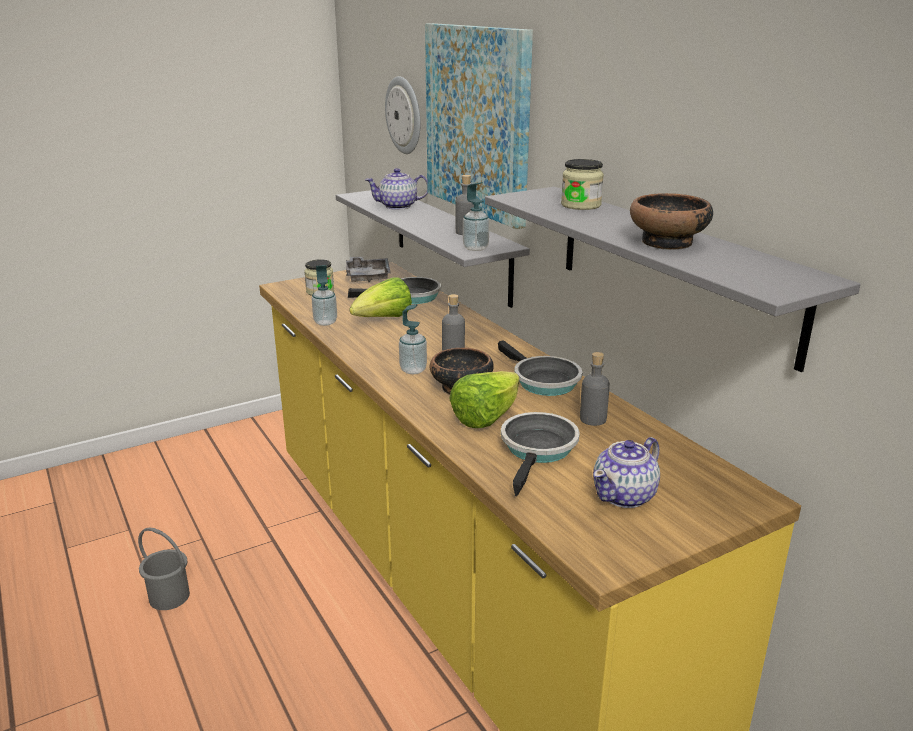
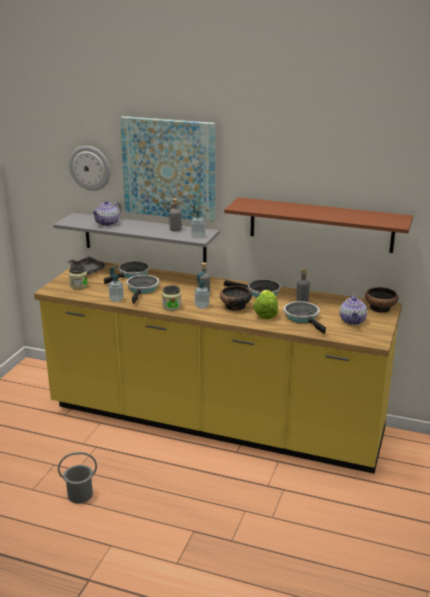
camera: 40 degrees left, 0 degrees up
(383, 320) = (142, 289): lettuce -> frying pan
(581, 205) = (271, 204): jar -> jar (171, 307)
(668, 242) = (336, 214): bowl -> bowl (380, 308)
(672, 269) = (320, 225): grey shelf -> brown shelf

